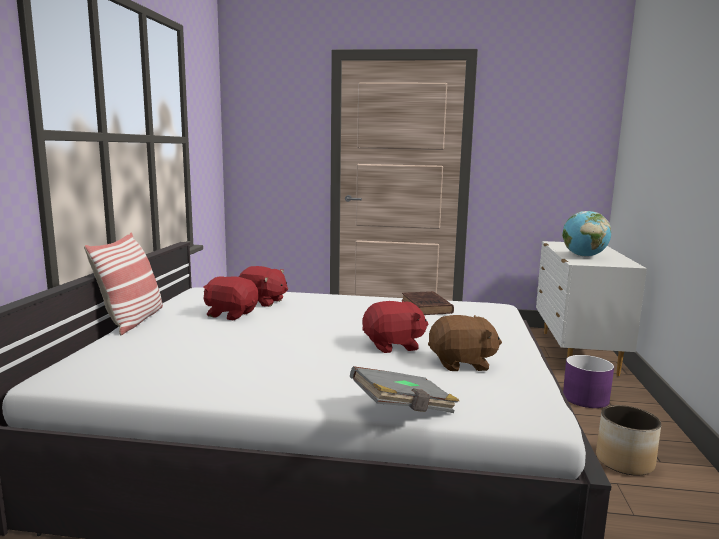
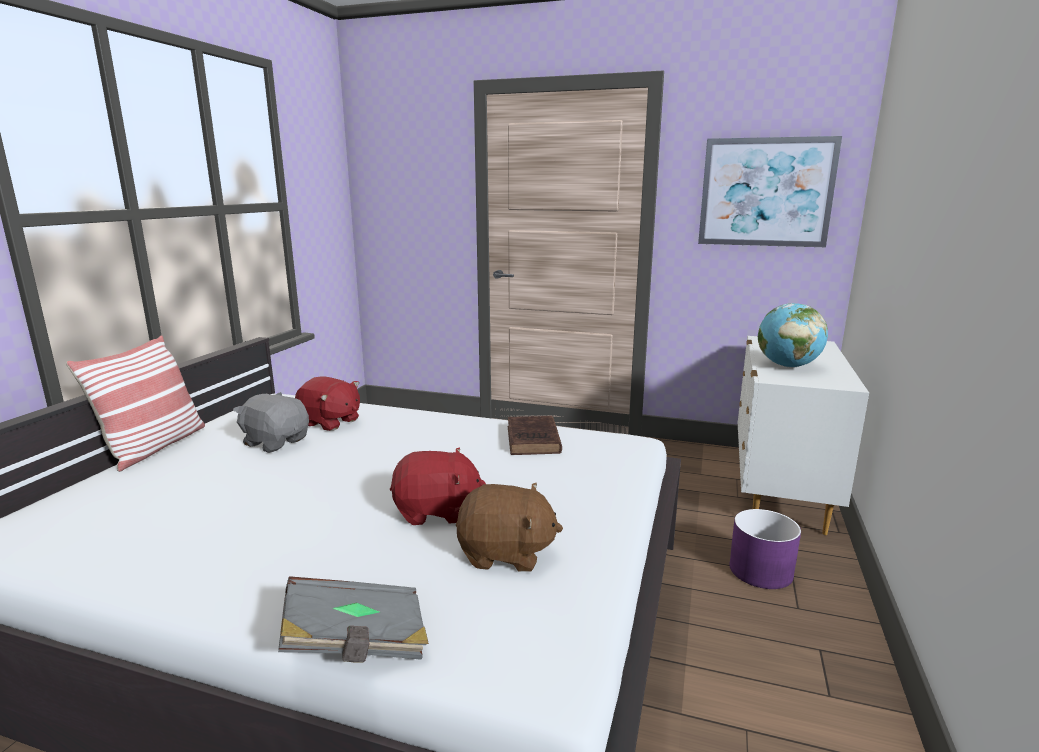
camera: 10 degrees right, 5 degrees up
(231, 314) = (276, 442): red plush toy -> grey plush toy
(551, 137) = (766, 192): none -> picture
(625, 462) = (774, 691): planter -> none

